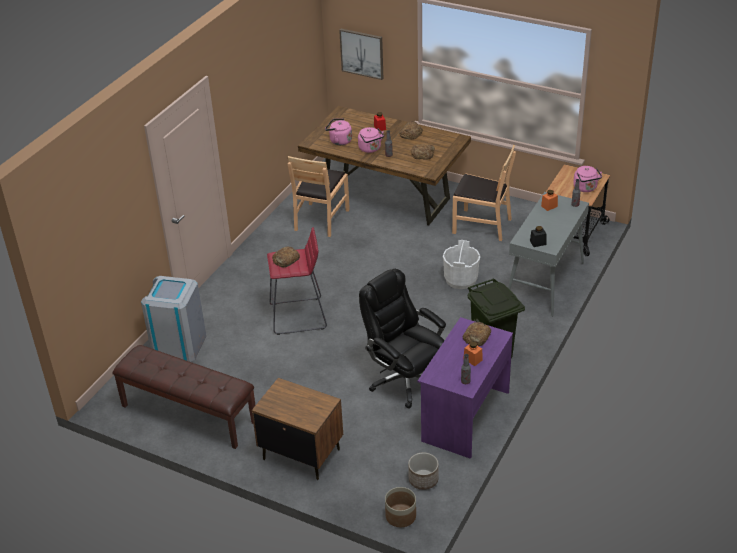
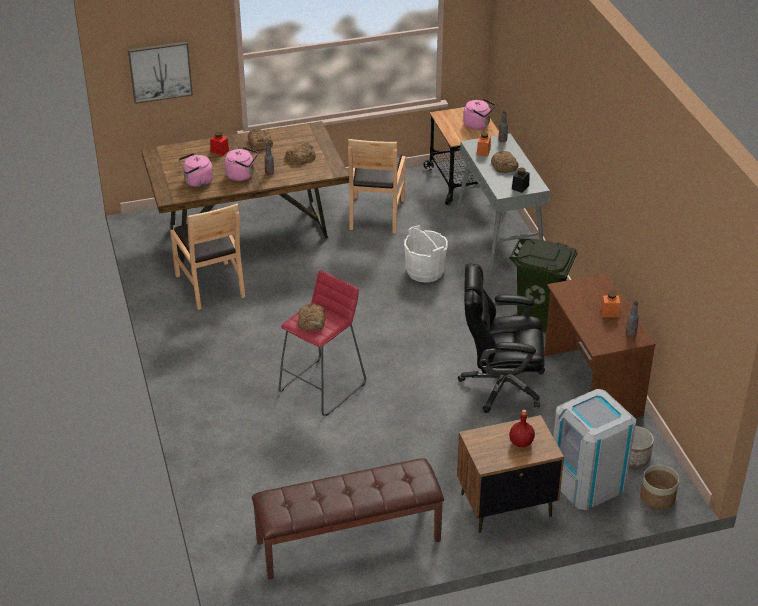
camera: 45 degrees left, 0 degrees up
(179, 345) = (240, 485): grey trash can -> grey trash can (587, 482)
(303, 407) = (521, 442): none -> red bottle
(464, 416) = (591, 385): purple desk -> brown desk
(477, 337) = (585, 292): bread -> bread (504, 165)
(482, 225) = (376, 214): brown chair -> brown chair turned 120 degrees clockwise

